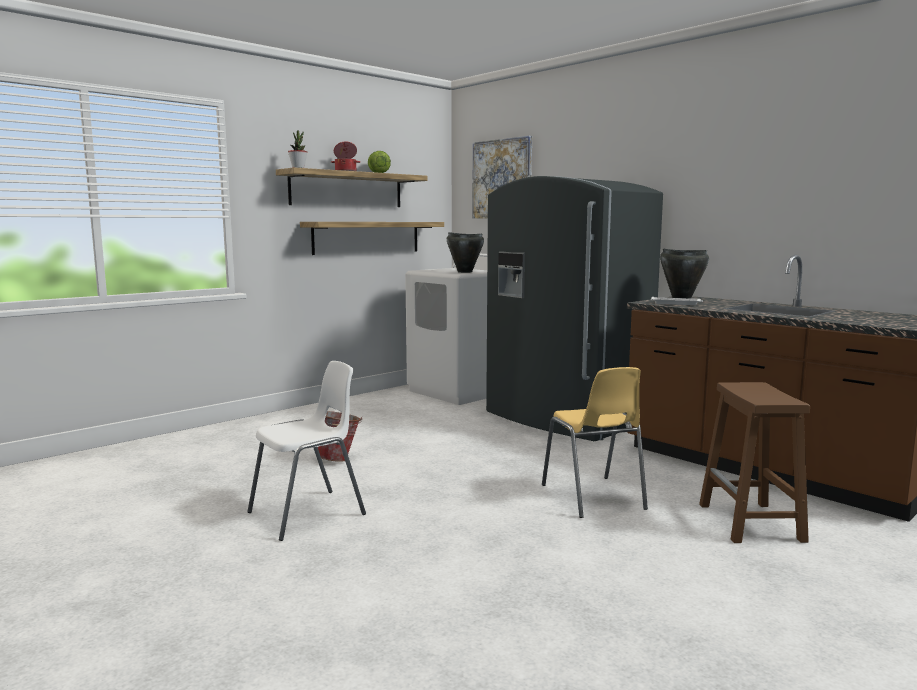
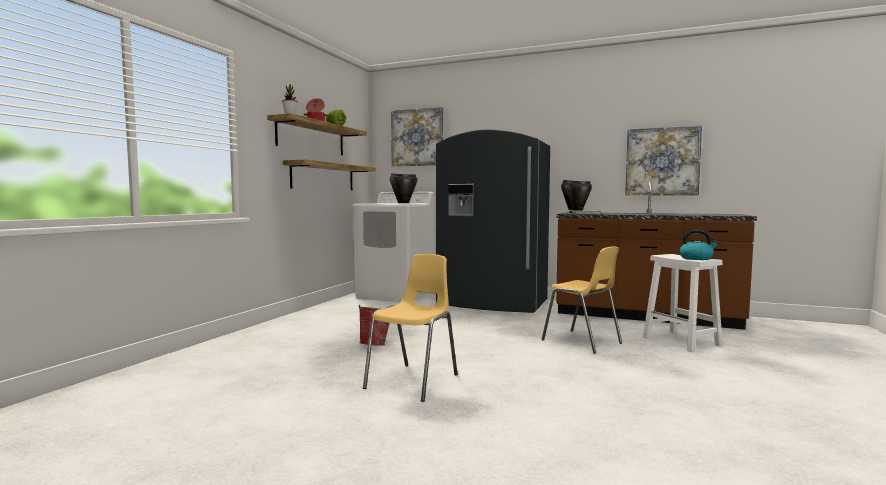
camera: 25 degrees left, 5 degrees down
(308, 514) = (414, 381): white chair -> yellow chair
(751, 523) = (682, 341): brown stool -> white stool
(769, 397) = (696, 258): none -> kettle
(831, 220) = (662, 161): none -> picture

